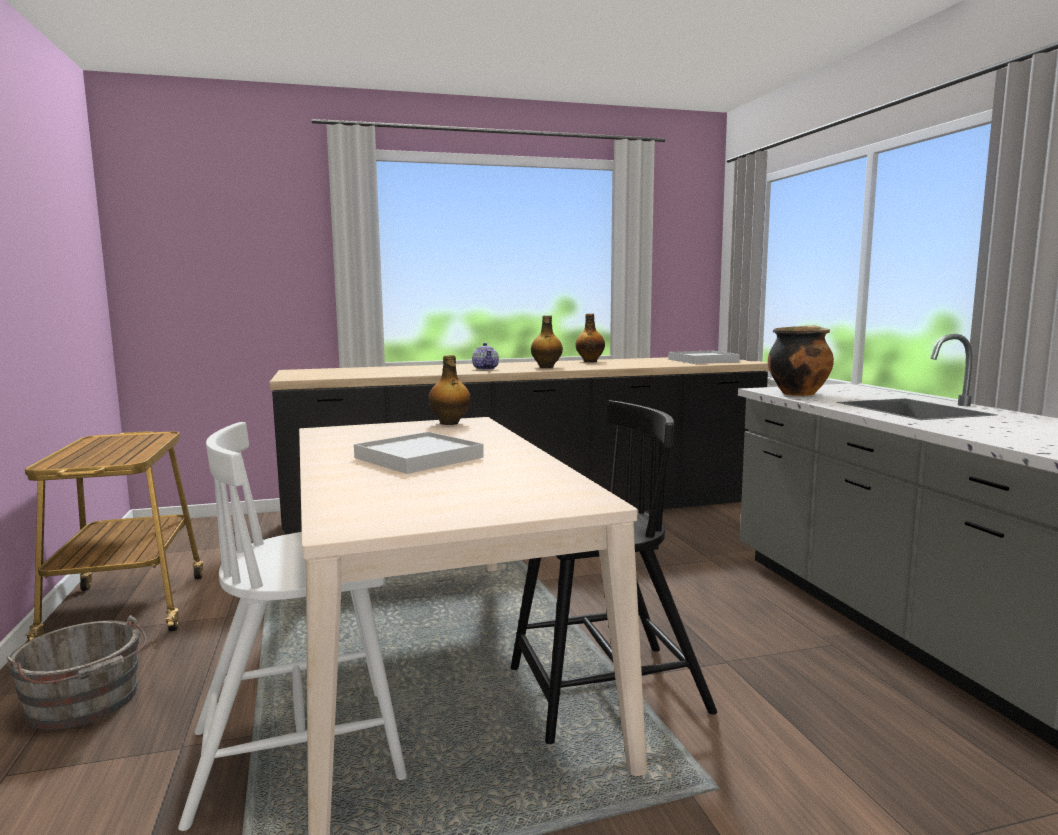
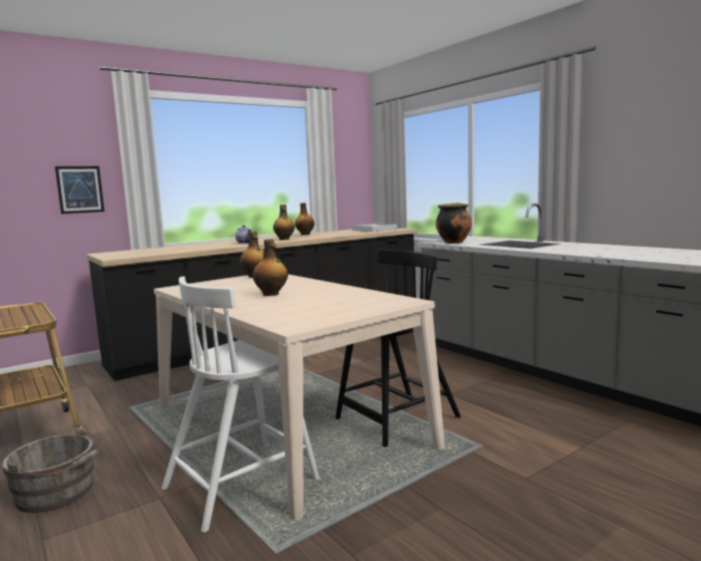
camera: 20 degrees left, 0 degrees up
(282, 284) = (80, 189): none -> picture
(418, 458) = (271, 294): white tray -> bottle

